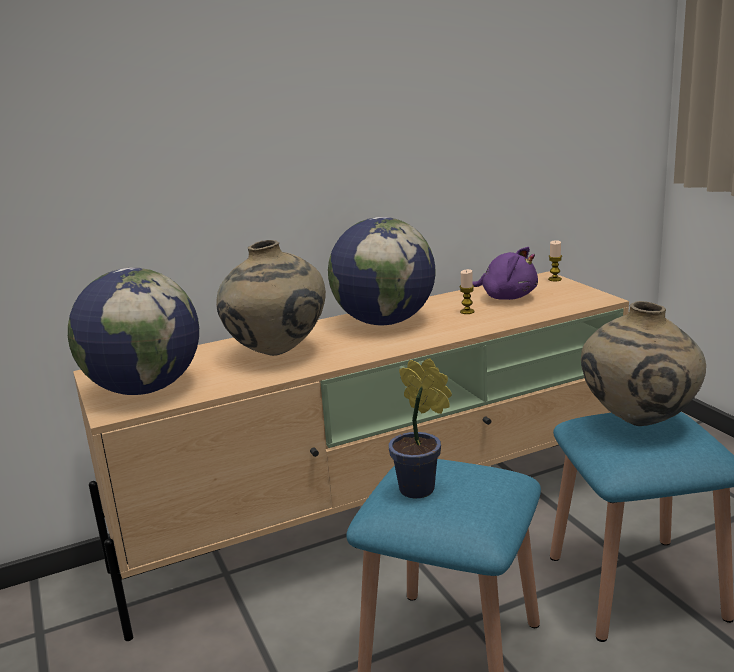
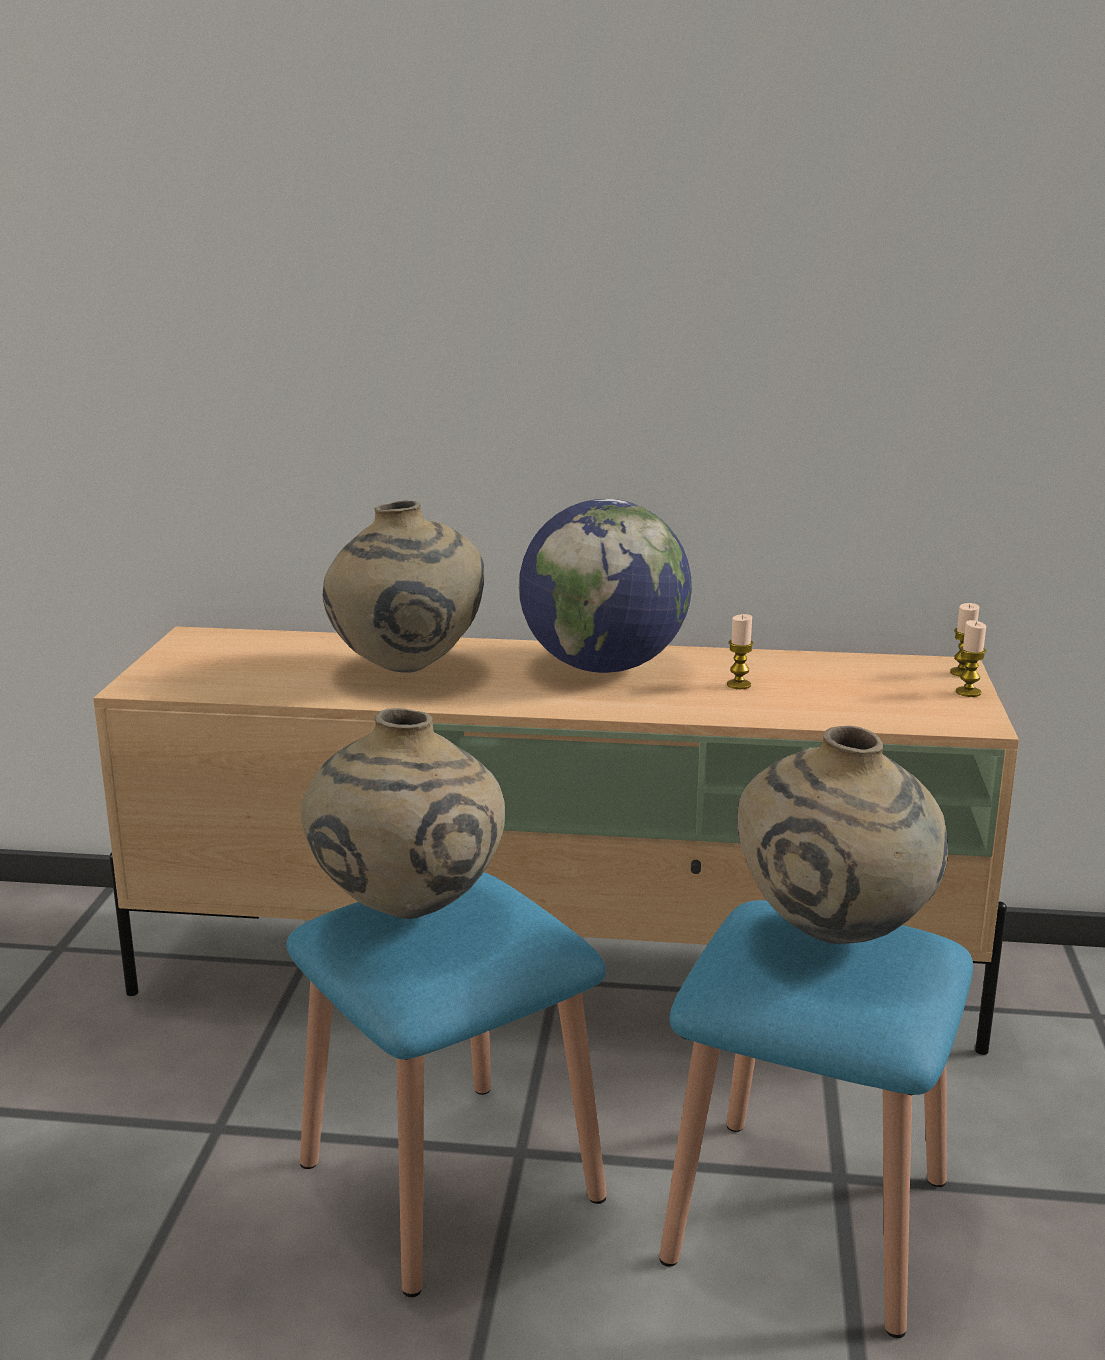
camera: 30 degrees right, 0 degrees up
(145, 389) = (206, 670): globe -> none
(421, 490) = (407, 912): potted plant -> beige vase
(505, 297) = (833, 679): purple plush toy -> none
(573, 287) = (968, 692): none -> candle

